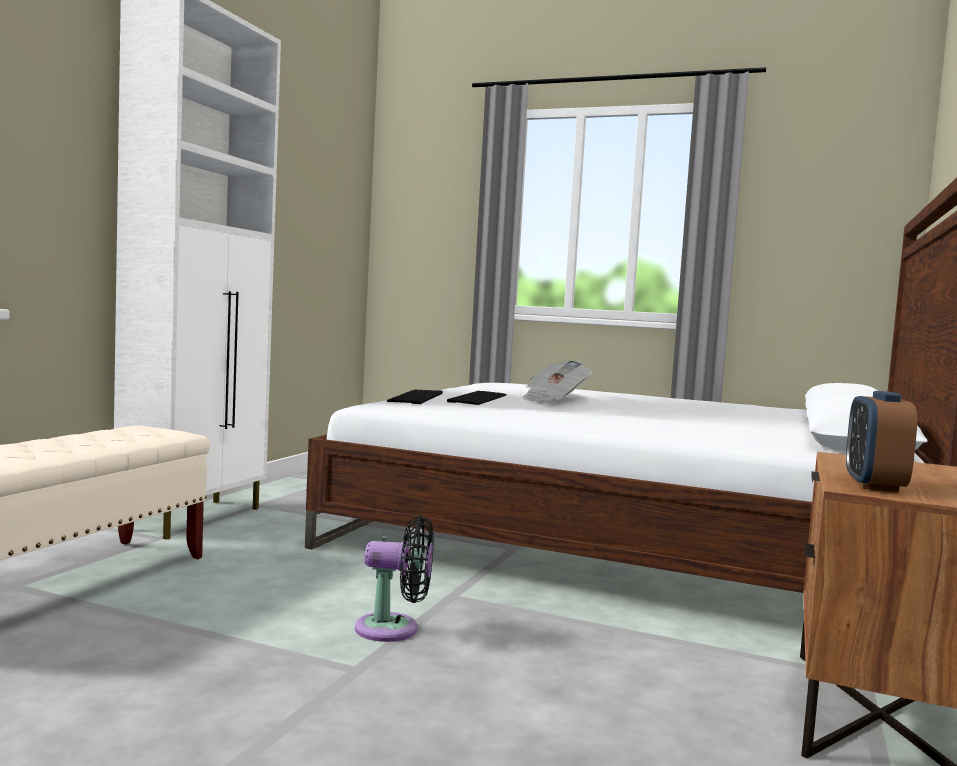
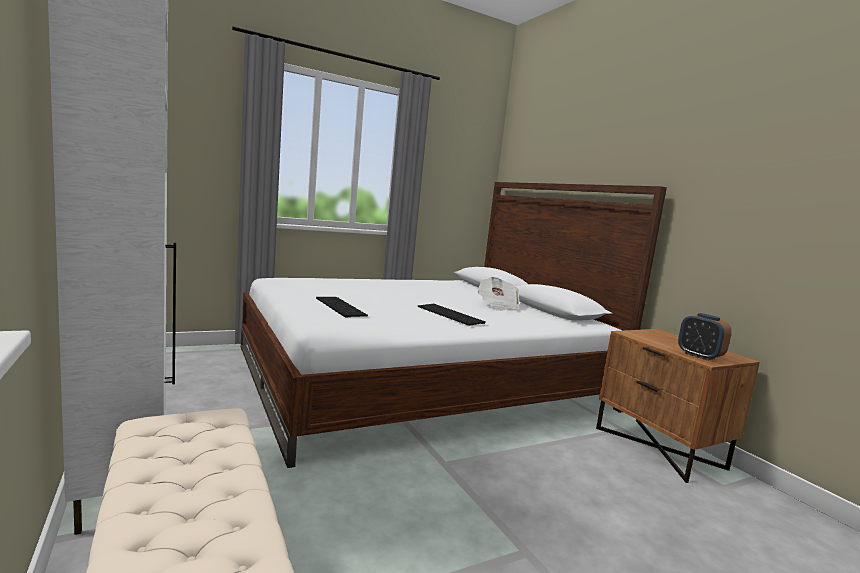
camera: 50 degrees left, 5 degrees up
(394, 629) = (476, 508): black fan -> none
(418, 397) = (316, 316): keyboard -> keyboard (451, 314)
(553, 399) = (368, 297): newspaper -> newspaper (497, 306)

